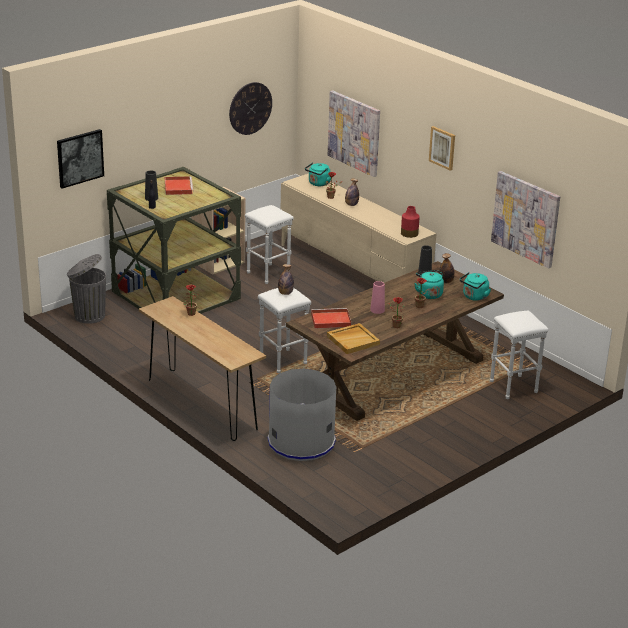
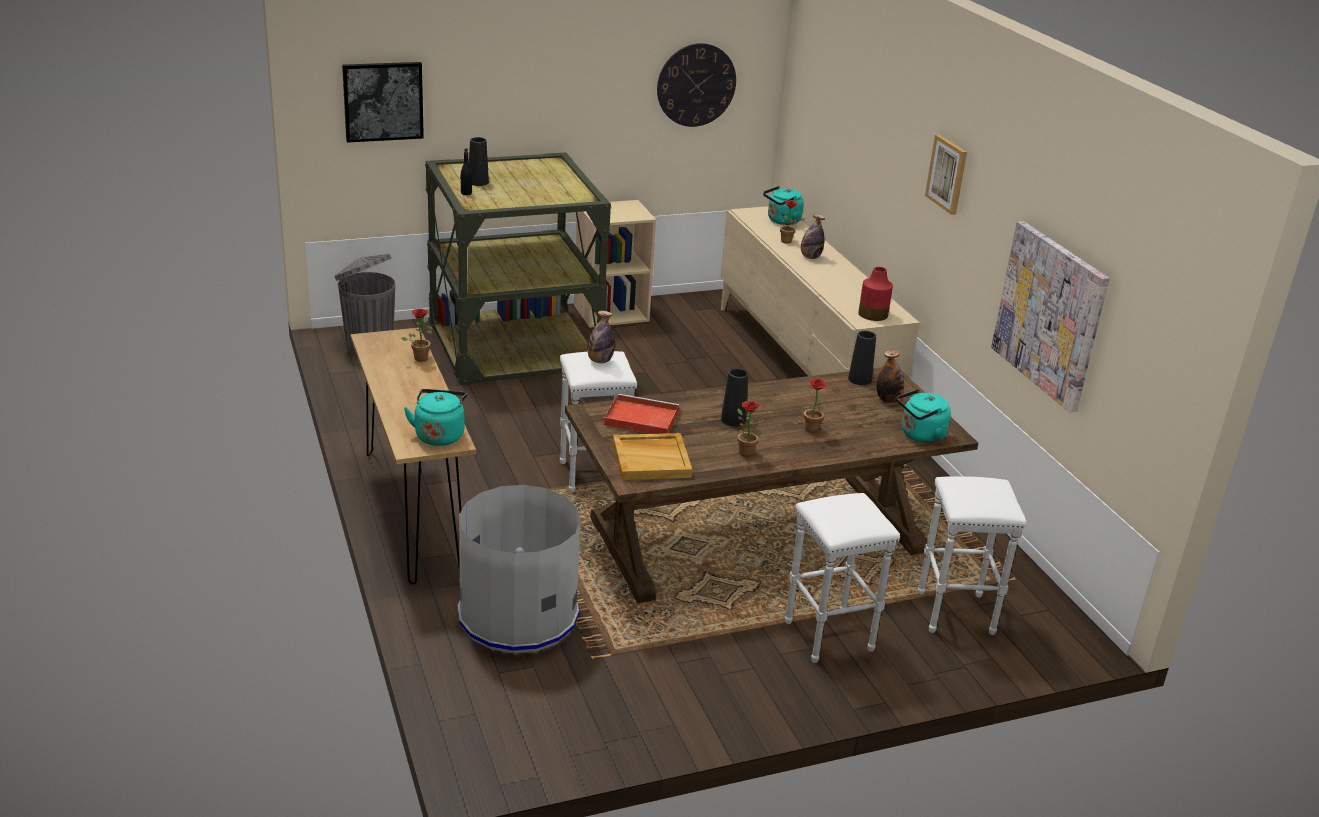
camera: 20 degrees right, 0 degrees up
(178, 187) = (531, 175): red tray -> none
(268, 274) = (670, 344): white stool -> white stool (828, 637)
(354, 133) = (841, 144): picture -> none
(377, 310) = (733, 420): pink vase -> black vase
(429, 294) = (842, 413): turquoise kettle -> turquoise kettle (439, 435)

